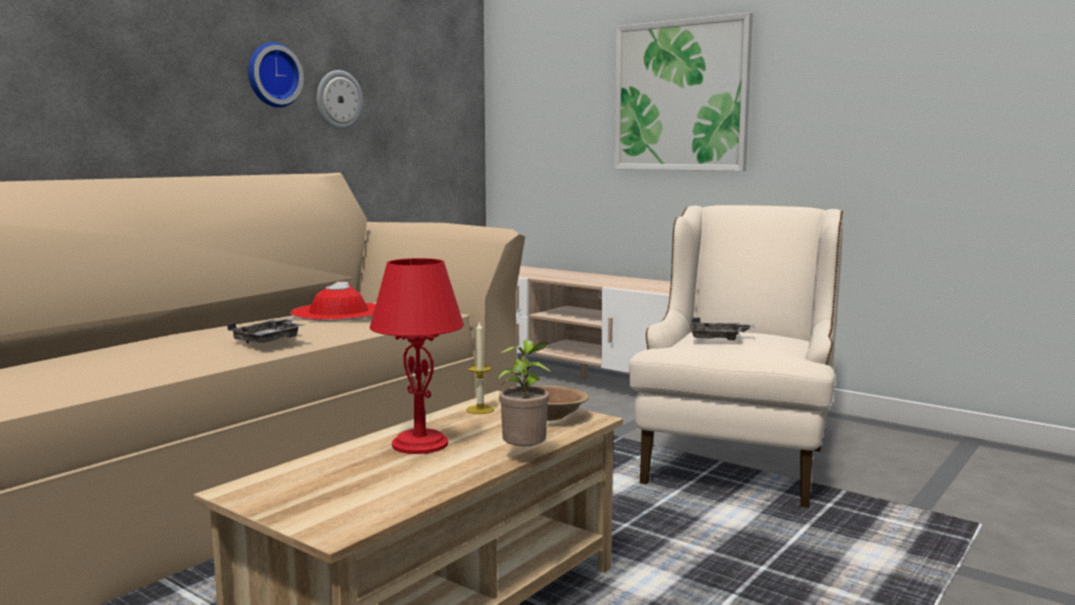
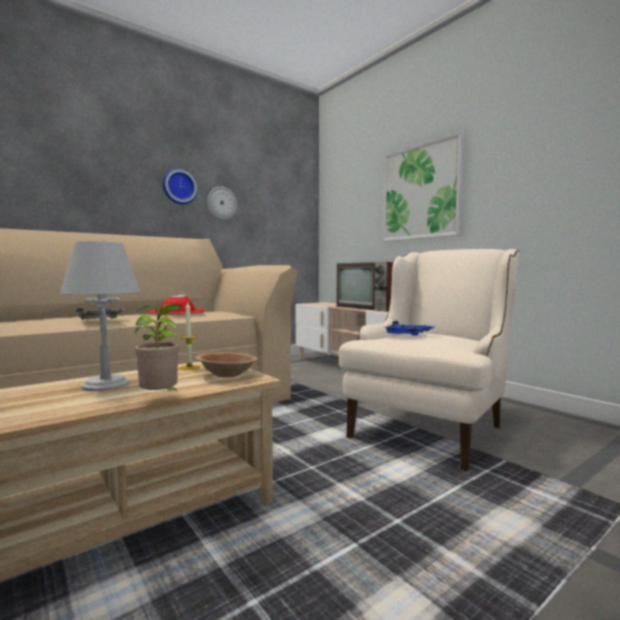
camera: 15 degrees right, 5 degrees down
(419, 444) = (105, 385): red table lamp -> grey table lamp
(598, 280) = (369, 308): none -> television
(718, 339) = (407, 335): grey tray -> blue tray

